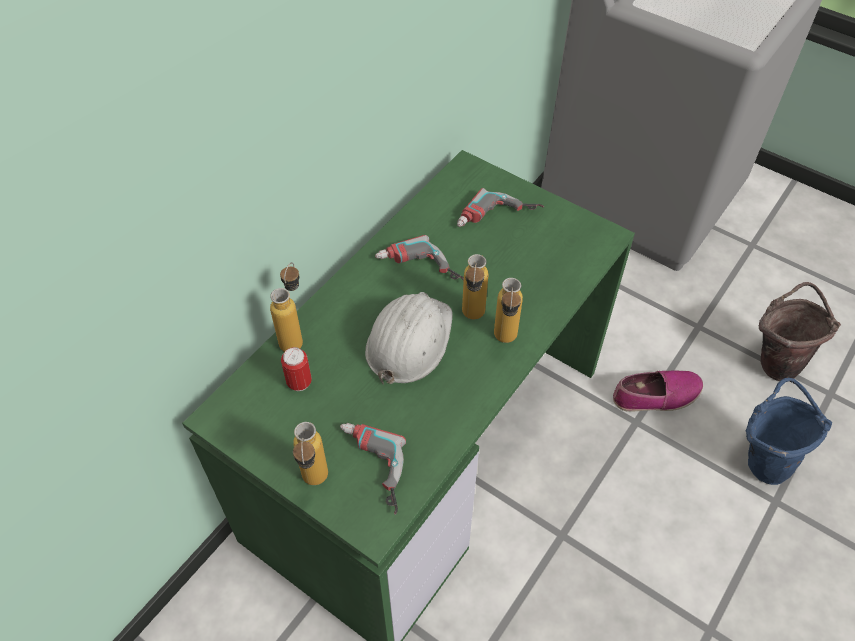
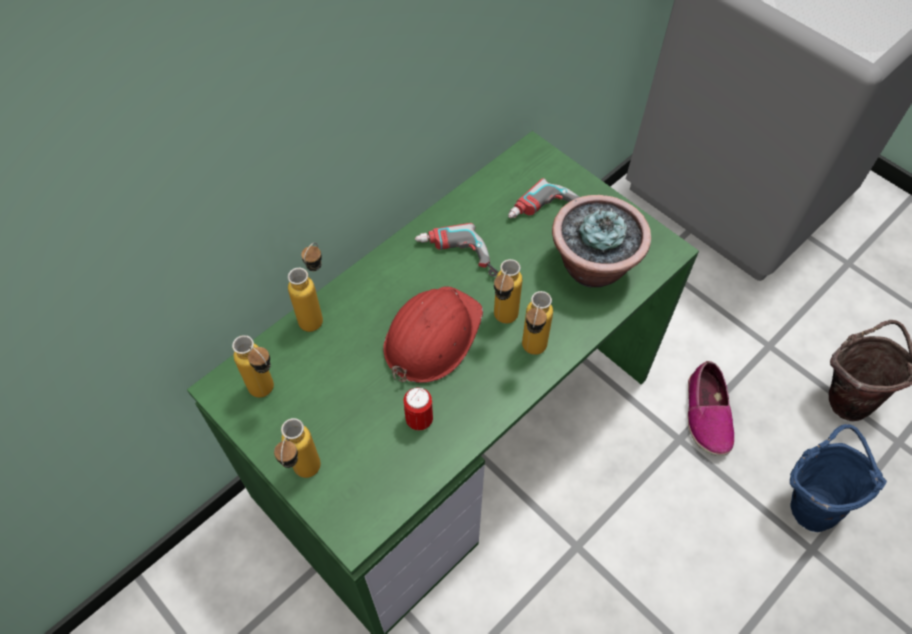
camera: 10 degrees right, 5 degrees up
(263, 414) = (268, 393): none -> bottle
(299, 382) = (311, 365): can -> can (419, 420)
(369, 469) = (362, 470): power drill -> none
(408, 341) = (431, 337): white hard hat -> red hard hat
(543, 259) = (593, 266): none -> potted plant
(656, 396) = (707, 414): shoe -> shoe turned 90 degrees clockwise

